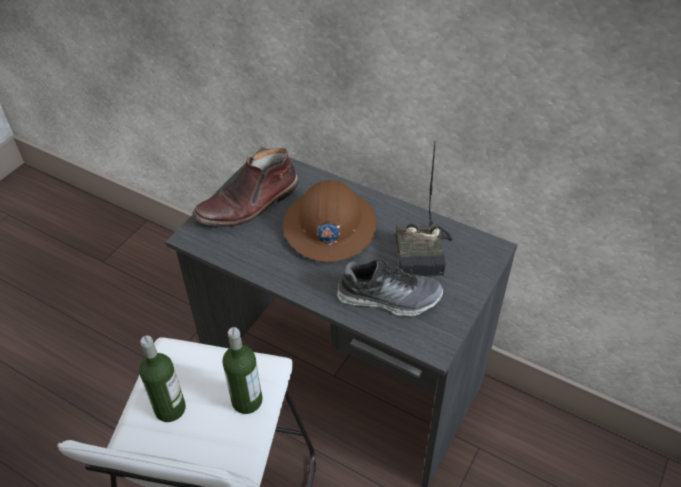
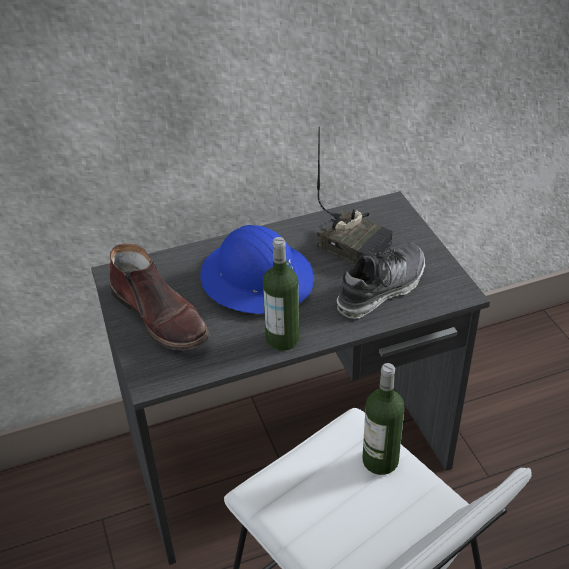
camera: 50 degrees left, 5 degrees down
(170, 409) = (335, 527): bottle -> bottle (282, 339)
(249, 204) = (161, 316): brown boot -> brown boot turned 45 degrees counterclockwise
(329, 226) = (256, 279): brown hard hat -> blue hard hat

